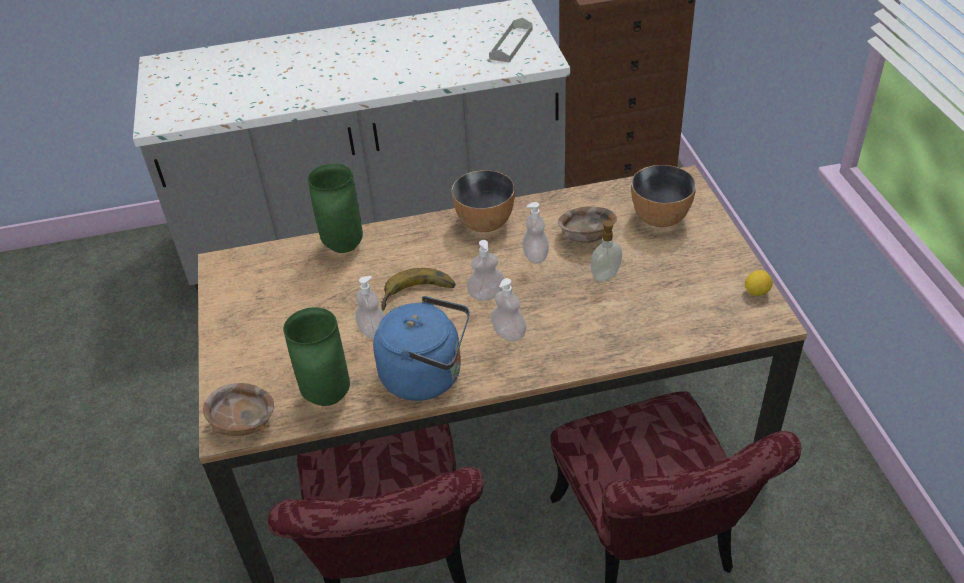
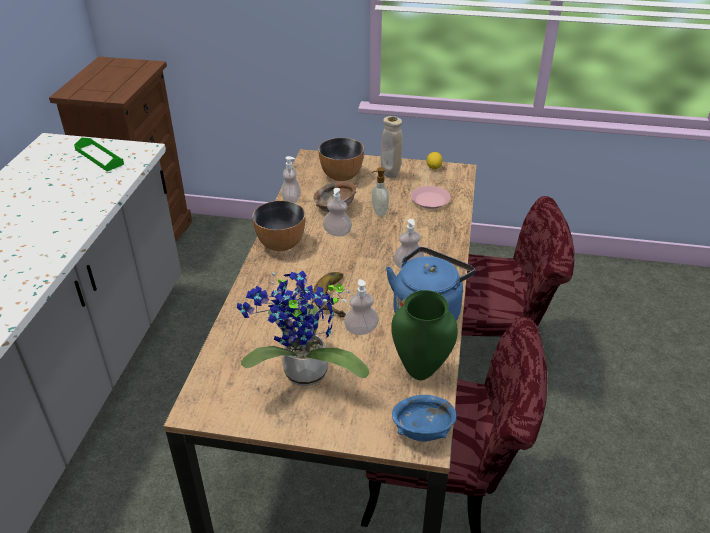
camera: 70 degrees left, 5 degrees down
(243, 423) = (423, 430): brown bowl -> blue bowl
(286, 313) = (302, 376): none -> potted plant
(342, 246) = (242, 324): green vase -> none
(486, 294) = (361, 264): soap dispenser -> soap dispenser (291, 200)
(511, 44) = (99, 157): grey tray -> green tray
(667, 312) = (430, 200): none -> pink plate
(700, 258) = (390, 175): none -> beige vase

